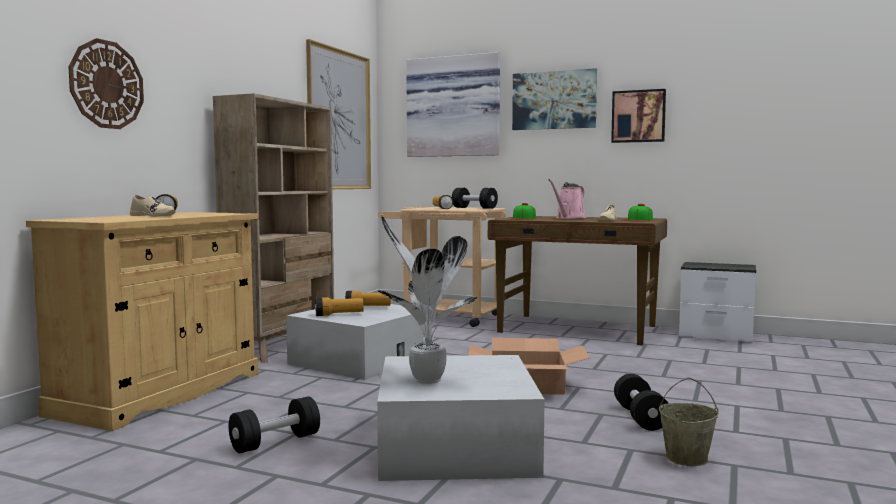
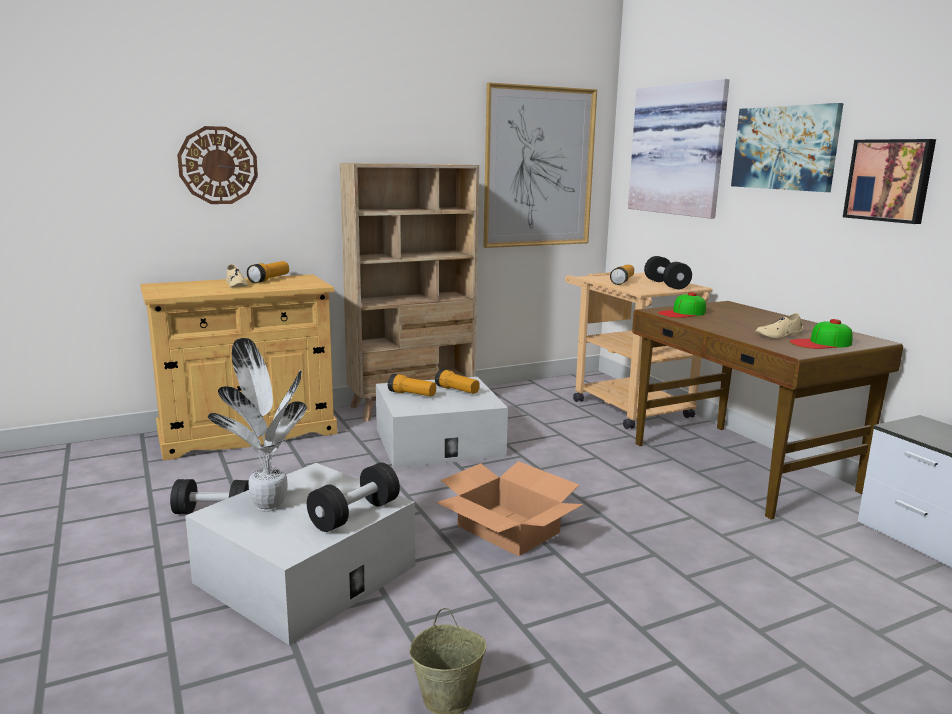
camera: 40 degrees right, 10 degrees up
(569, 218) = (751, 320): pink watering can -> none
(640, 417) = (524, 622): black dumbbell -> black dumbbell (355, 514)

